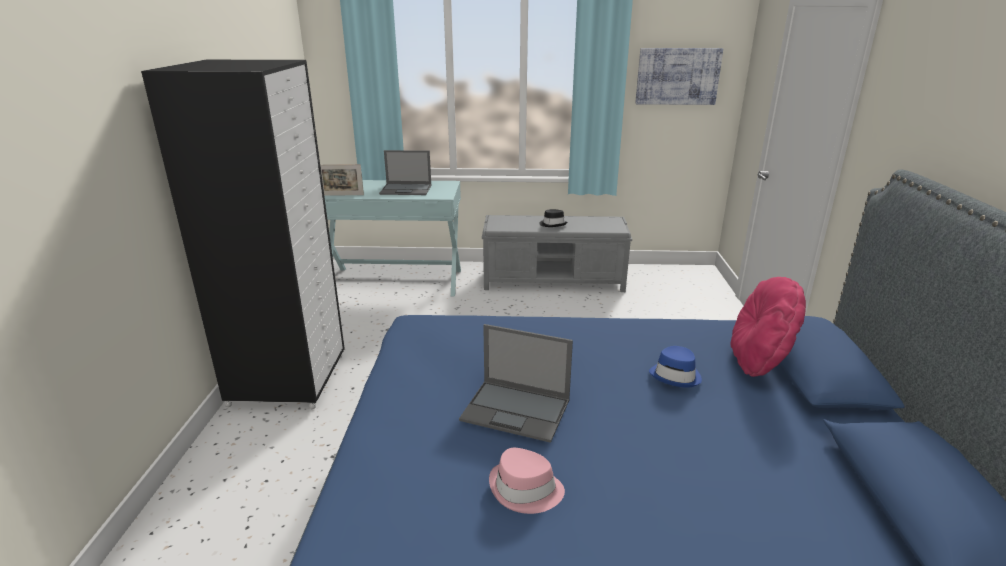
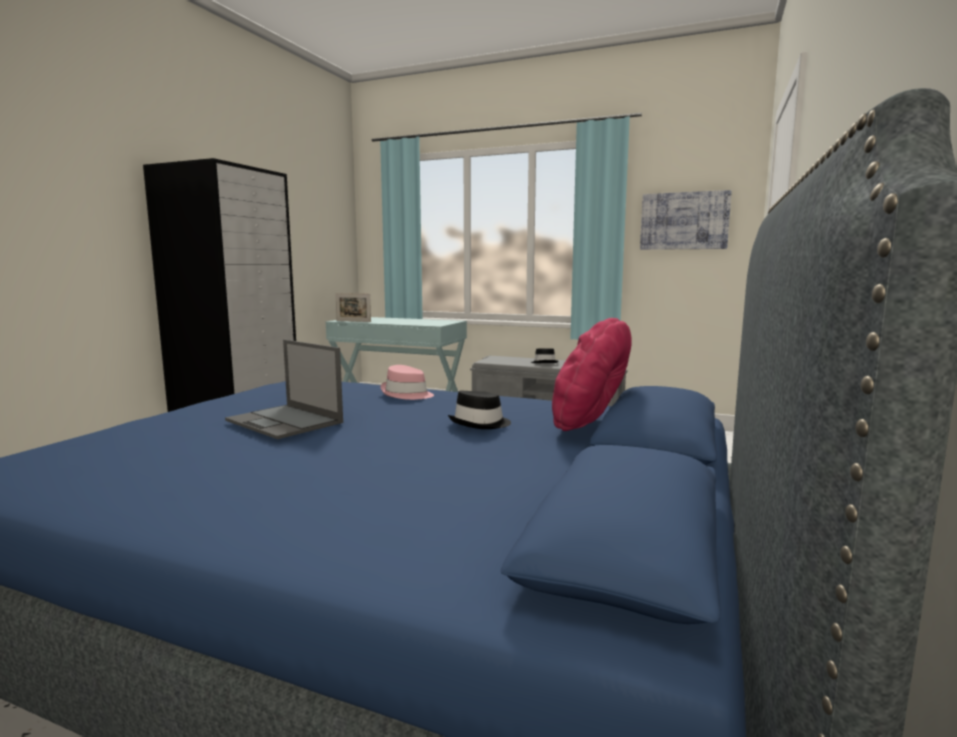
camera: 20 degrees right, 15 degrees down
(406, 189) = (411, 321): laptop -> none
(525, 490) = (203, 460): pink hat -> pink hat (406, 394)
(676, 376) = (481, 424): blue hat -> black hat

